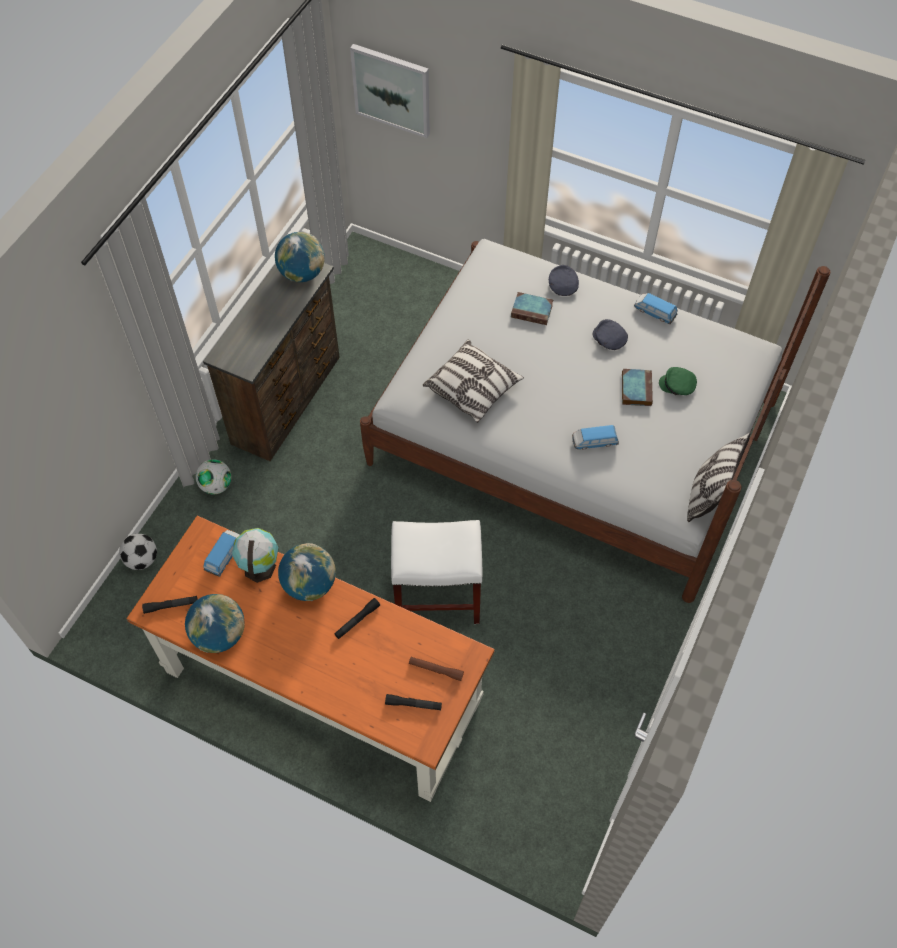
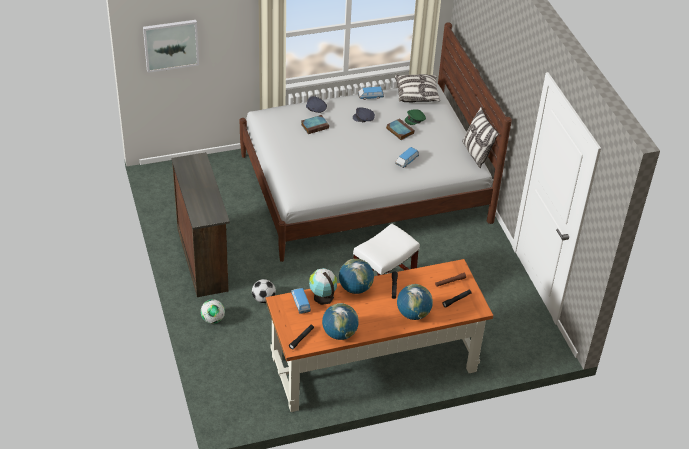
camera: 45 degrees left, 15 degrees down
(142, 560) = (214, 376): football -> football (263, 299)
(302, 274) = (194, 163): globe -> globe (413, 314)
(473, 389) = (326, 172): pillow -> pillow (416, 94)

